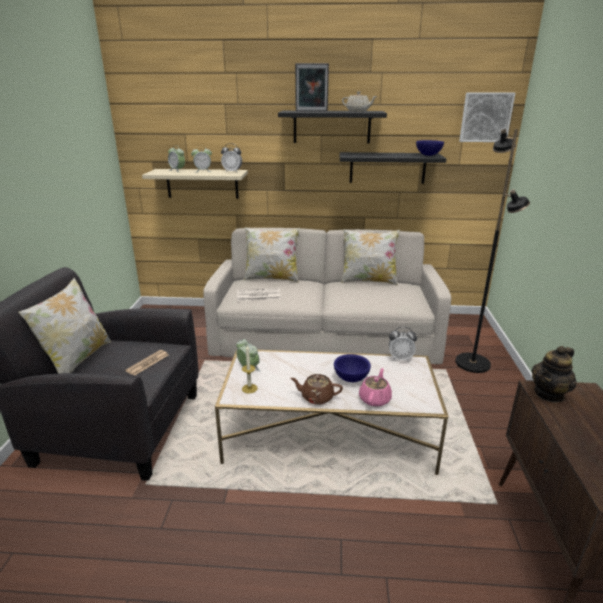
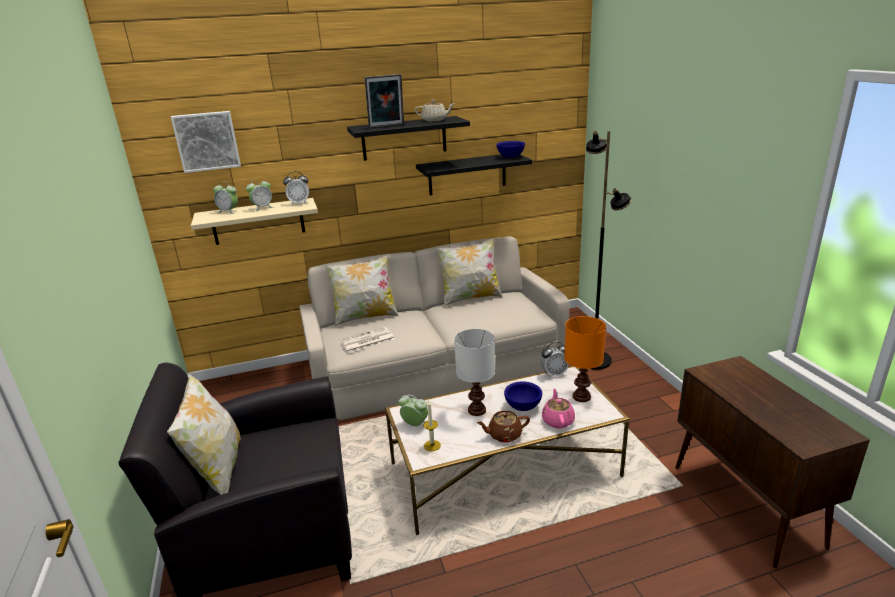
camera: 20 degrees left, 0 degrees up
(148, 363) = (309, 449): newspaper -> none
(307, 370) = (476, 410): none -> white table lamp
(412, 384) = (580, 397): none -> orange table lamp
(485, 117) = (555, 112): picture -> picture (207, 141)
(549, 394) = (714, 375): teapot -> none

